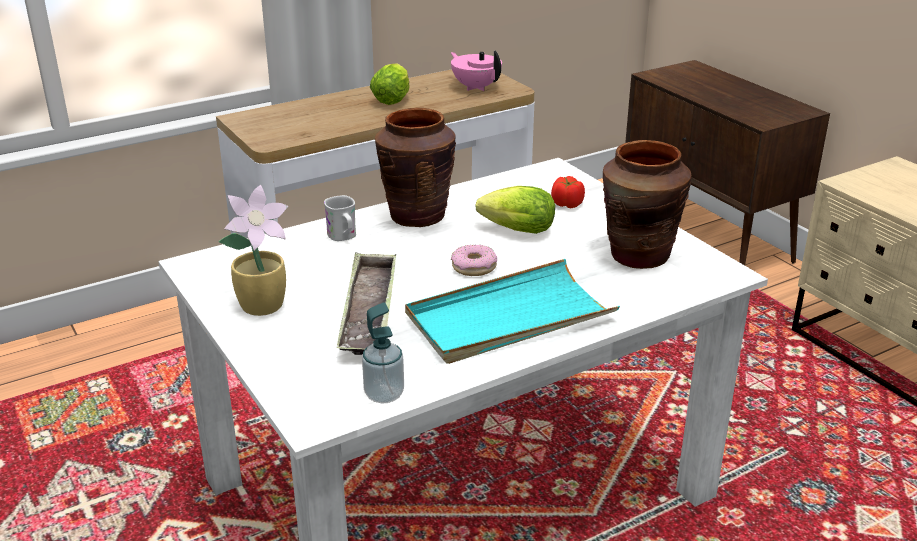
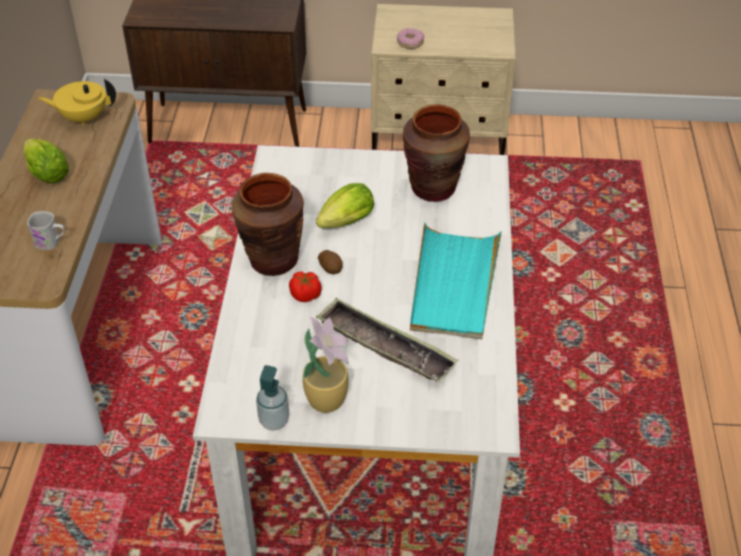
camera: 55 degrees left, 15 degrees up
(343, 237) = (264, 313): white mug -> white mug (51, 242)
(384, 394) = (491, 384): soap dispenser -> soap dispenser (274, 421)
(444, 245) = (331, 268): none -> potato
(474, 267) = (375, 268): donut -> donut (410, 42)
(476, 87) = (83, 118): pink teapot -> yellow teapot
(567, 204) = (334, 180): tomato -> tomato (306, 295)

